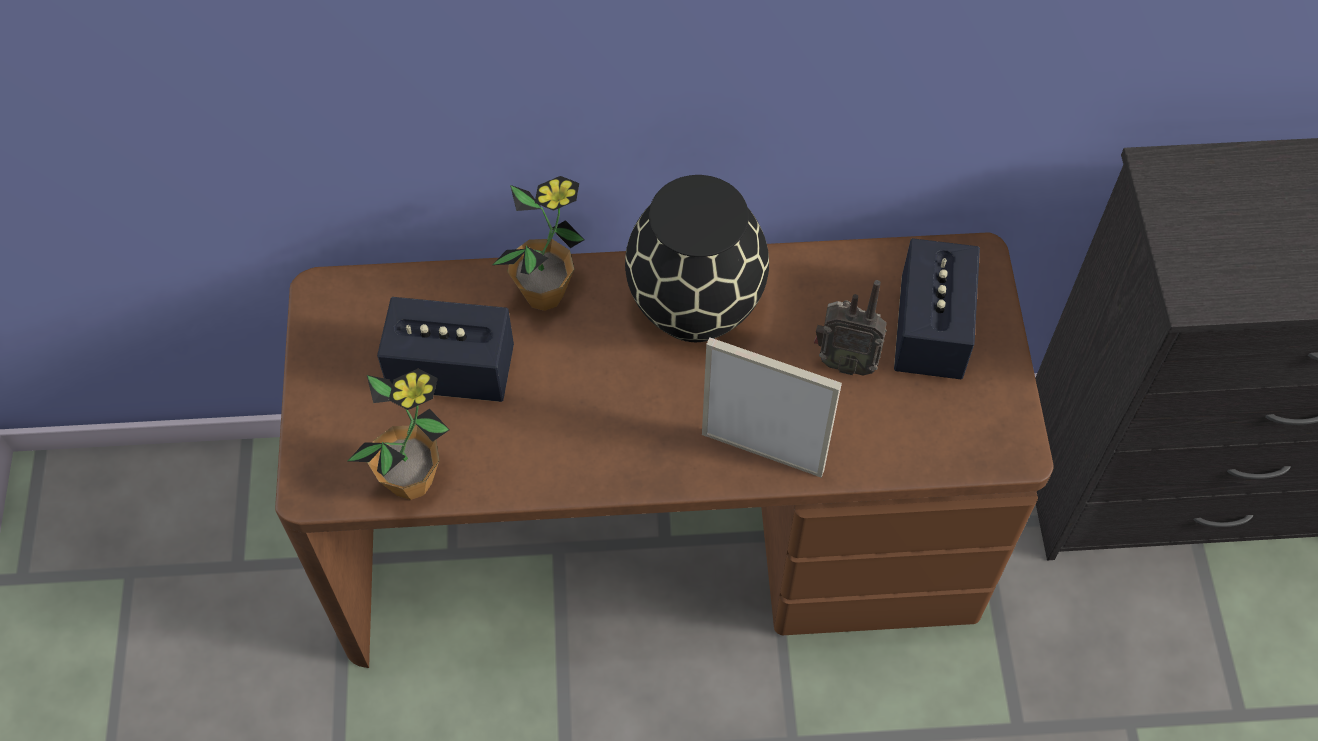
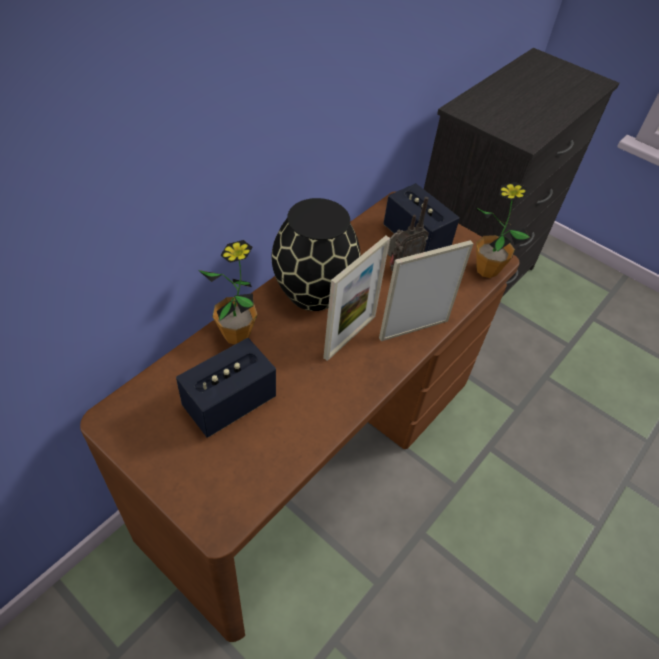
camera: 50 degrees left, 10 degrees down
(411, 481) = (270, 473): potted plant -> potted plant (487, 270)
(671, 399) = (350, 336): none -> picture frame

